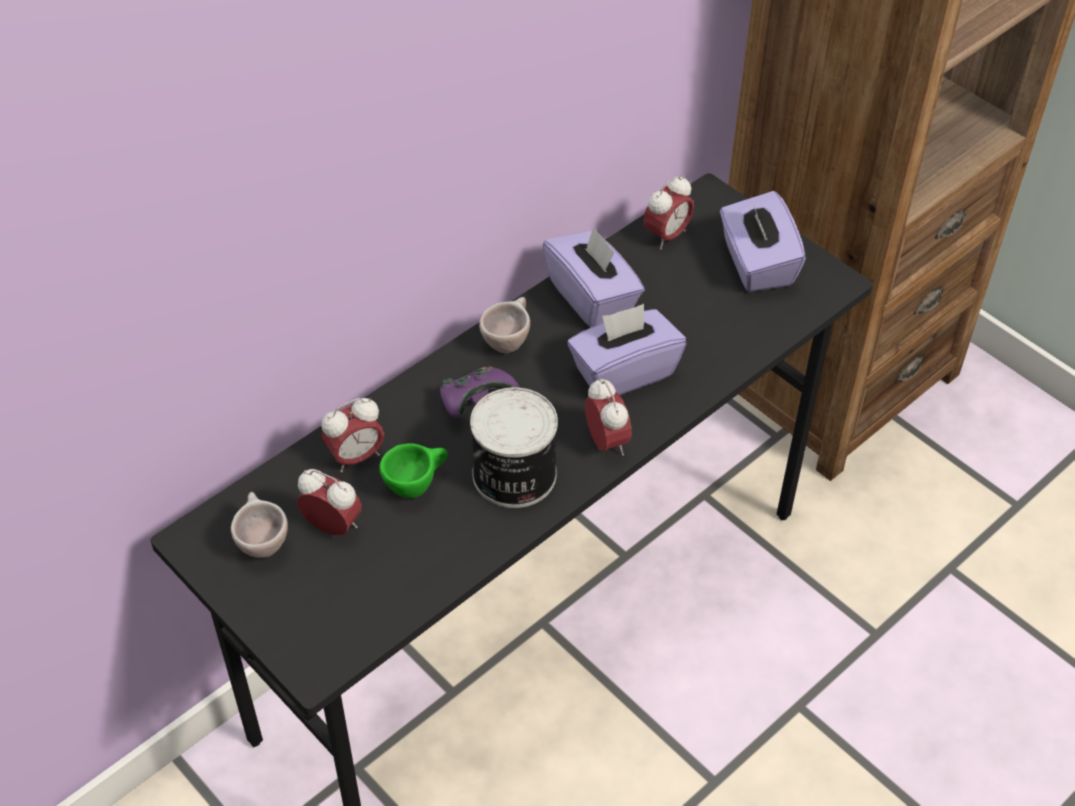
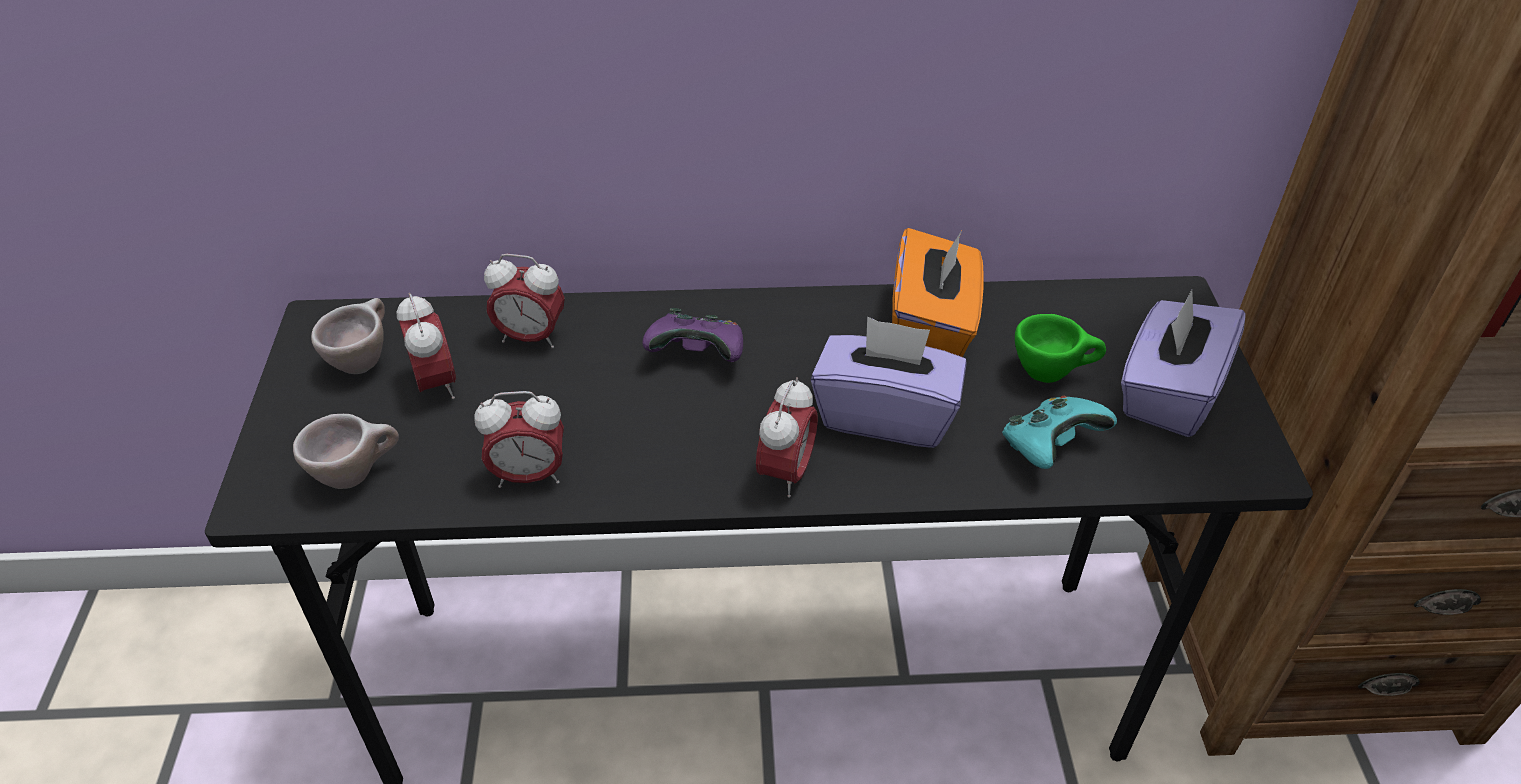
camera: 40 degrees right, 5 degrees down
(416, 485) = (552, 395): green cup -> green cup (1052, 373)
(508, 341) = (797, 318): beige cup -> beige cup (357, 473)
(513, 476) = (651, 445): can -> none
(592, 297) = (932, 326): purple tissue box -> orange tissue box
(666, 236) = (1083, 311): alarm clock -> alarm clock (529, 475)
(727, 336) = (1050, 447): none -> turquoise game controller

